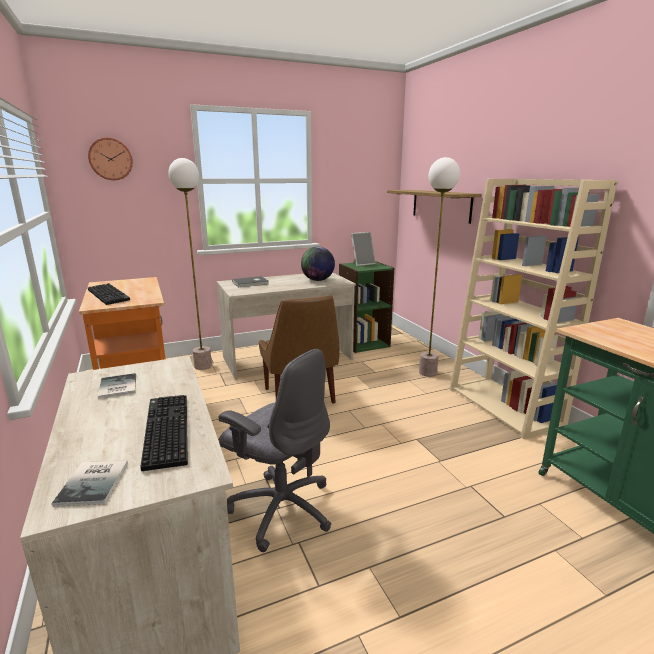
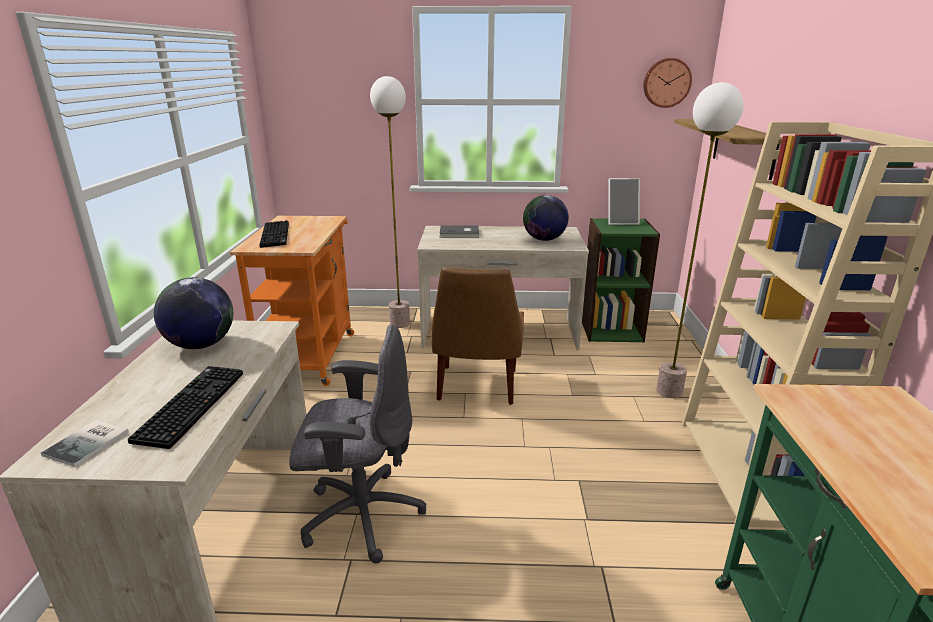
camera: 25 degrees right, 5 degrees up
(111, 159) = (321, 75): wall clock -> wall clock (666, 83)
(116, 387) = (201, 345): book -> globe
(281, 508) = (361, 515): grey office chair -> grey office chair turned 60 degrees counterclockwise

